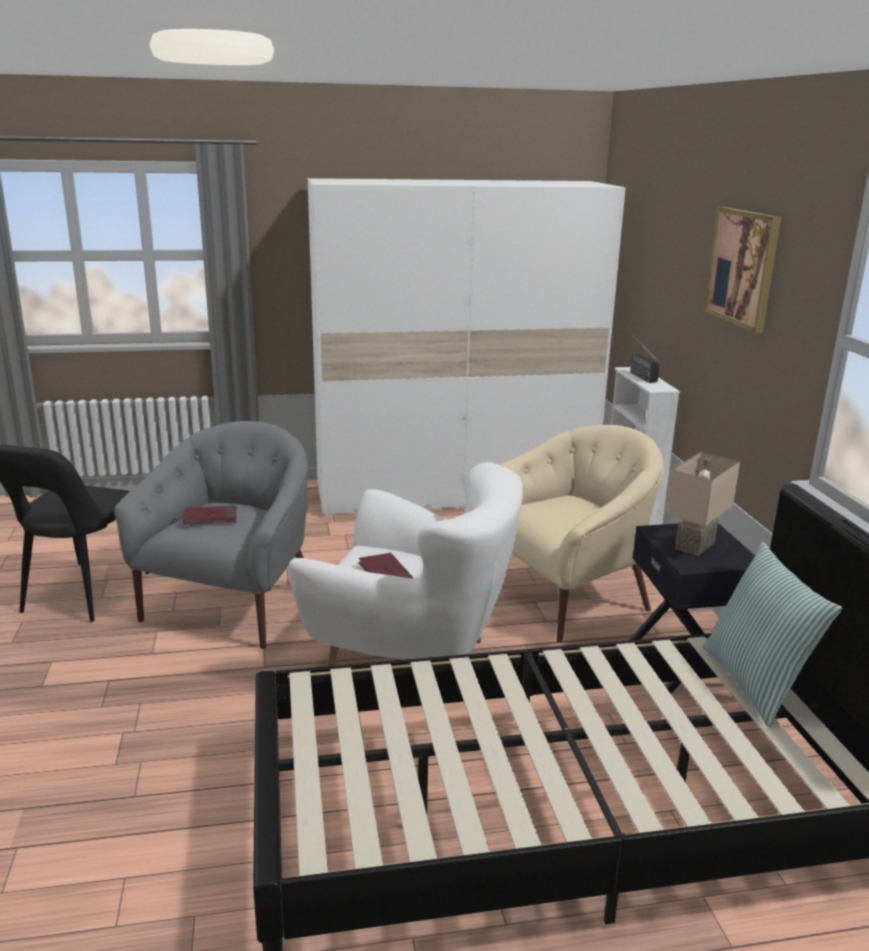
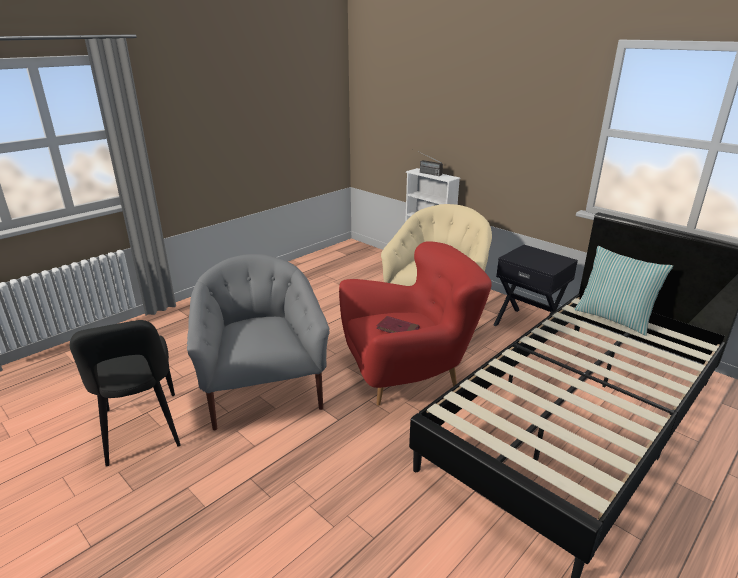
camera: 35 degrees left, 5 degrees up
(210, 518) = (252, 334): red book -> none
(411, 656) = (408, 375): white armchair -> red armchair
(454, 491) = (303, 272): white wardrobe -> none
(693, 544) = (535, 259): beige table lamp -> none
(743, 267) = (509, 99): picture -> none

